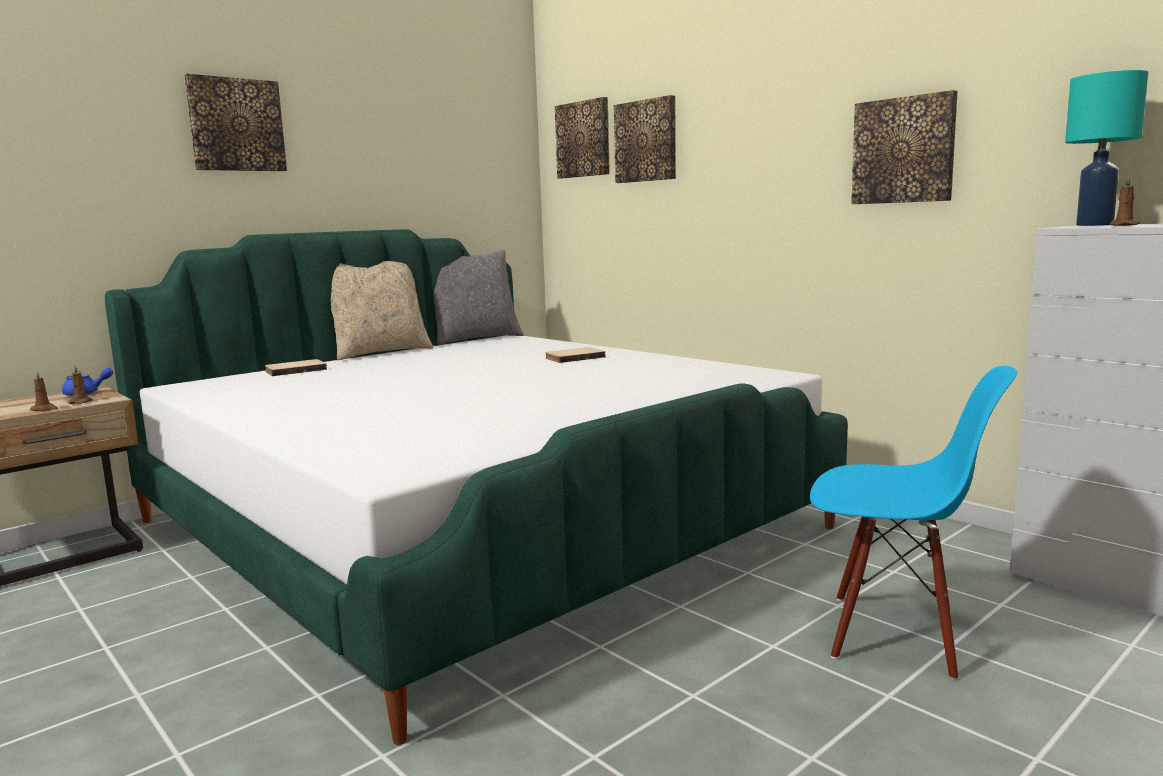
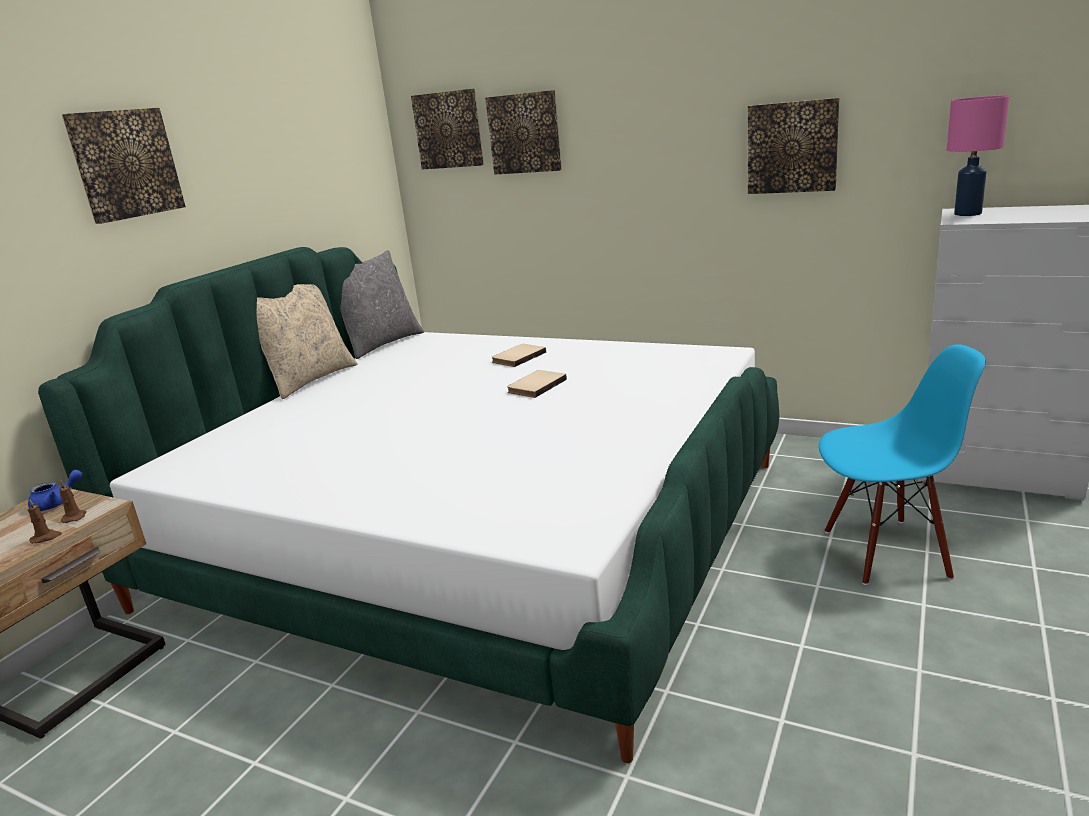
camera: 20 degrees left, 10 degrees up
(295, 370) = (255, 422): beige book -> beige book (535, 386)
(1095, 225) = (968, 214): turquoise table lamp -> pink table lamp
(1123, 226) = (1002, 219): brown candle -> none

